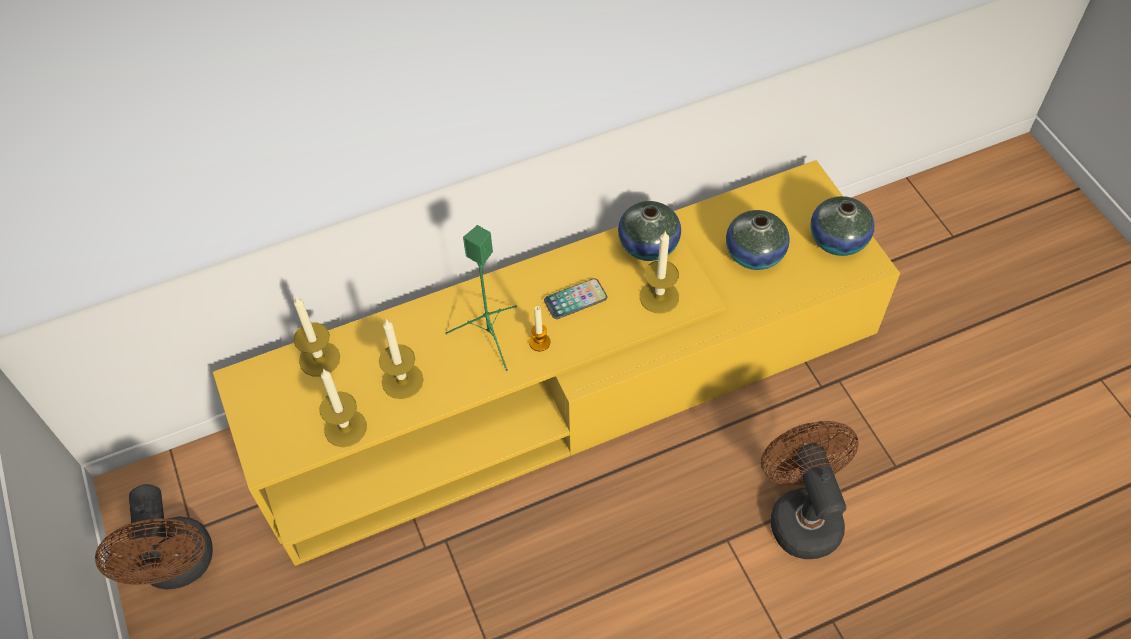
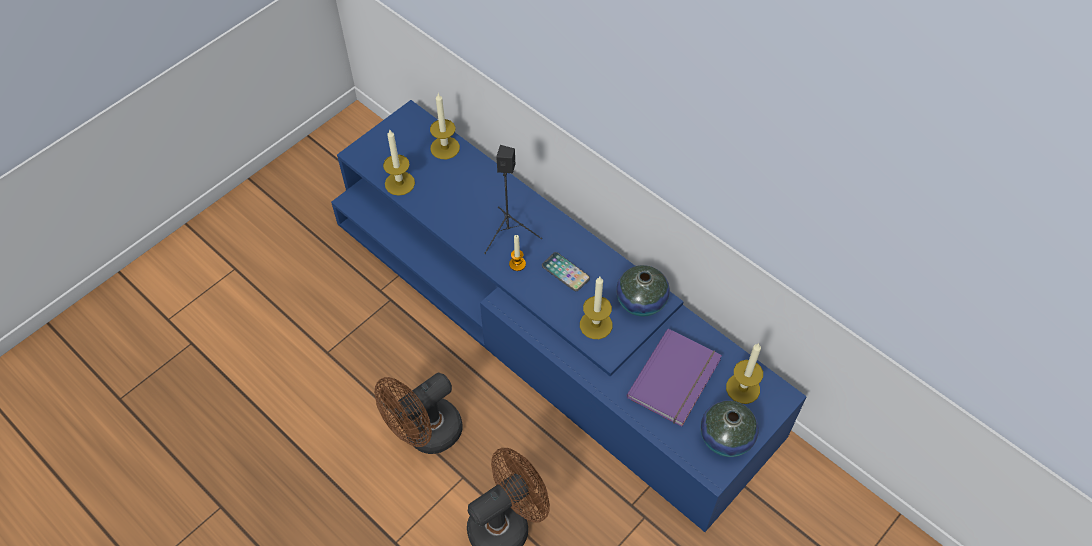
camera: 65 degrees right, 0 degrees up
(179, 567) = (316, 169): brown fan -> brown fan (425, 434)
(402, 381) = (449, 198): candle -> candle (743, 388)
(490, 337) = (507, 233): green speaker -> black speaker
(567, 384) = (546, 325): yellow tv stand -> blue tv stand
(754, 254) = (677, 379): vase -> purple book

